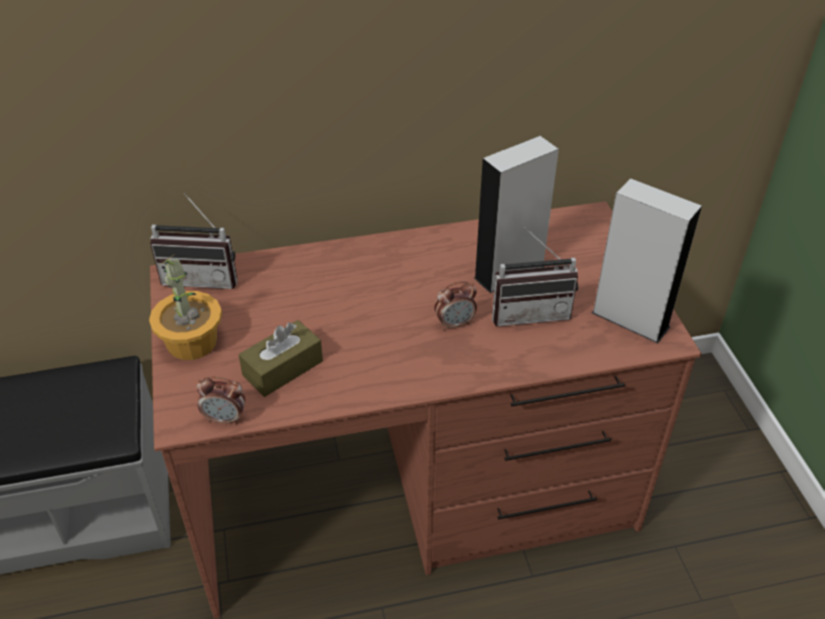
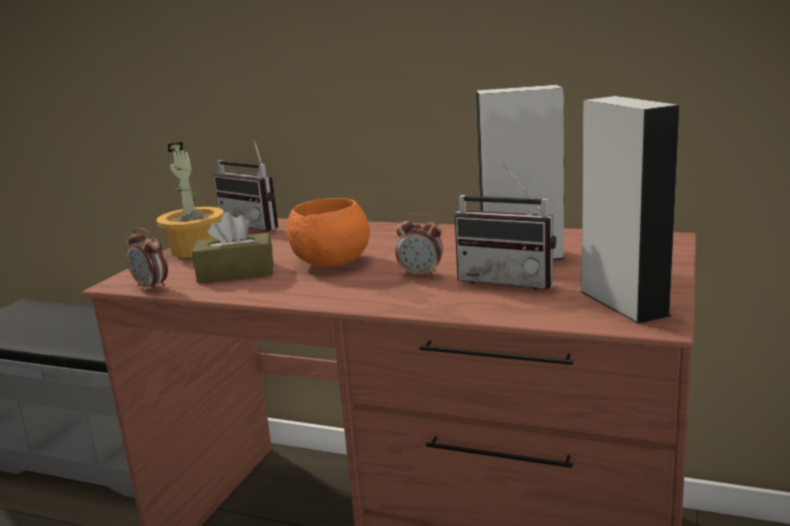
camera: 35 degrees right, 25 degrees down
(355, 325) = (330, 262): none -> orange bowl

